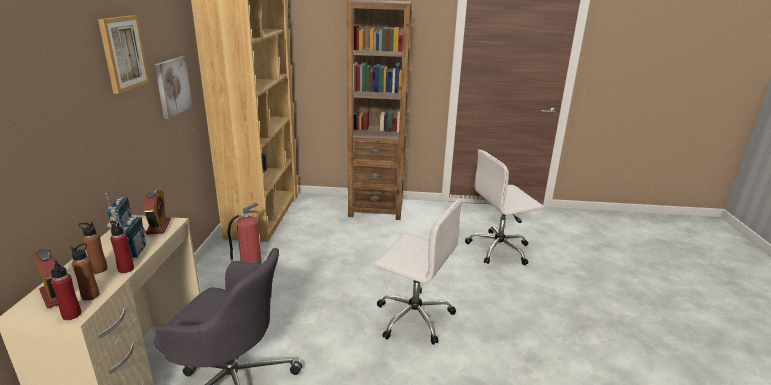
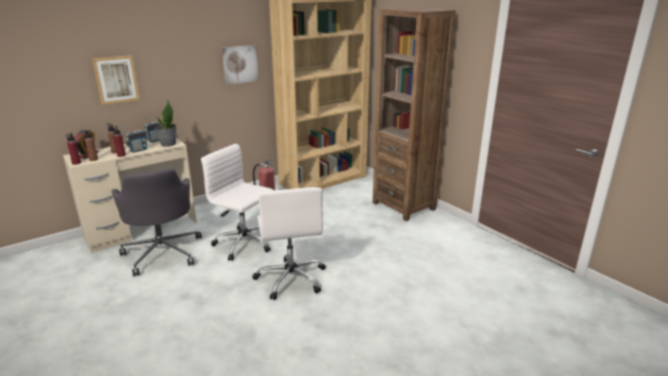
camera: 50 degrees right, 0 degrees up
(123, 53) = (189, 38): picture -> picture (116, 79)
(158, 227) = (168, 144): alarm clock -> potted plant
(499, 249) = (445, 279): white office chair -> white office chair (245, 243)

